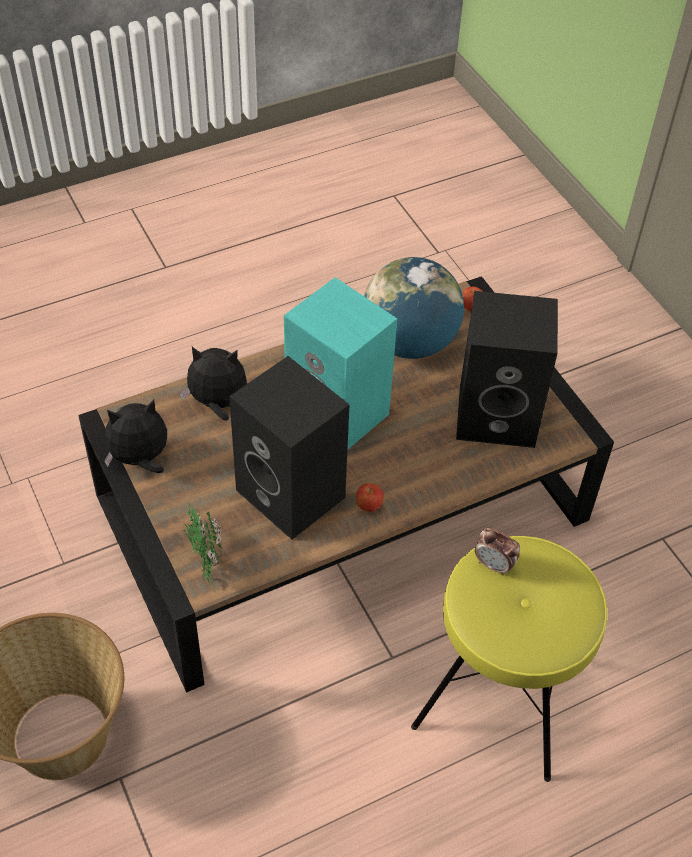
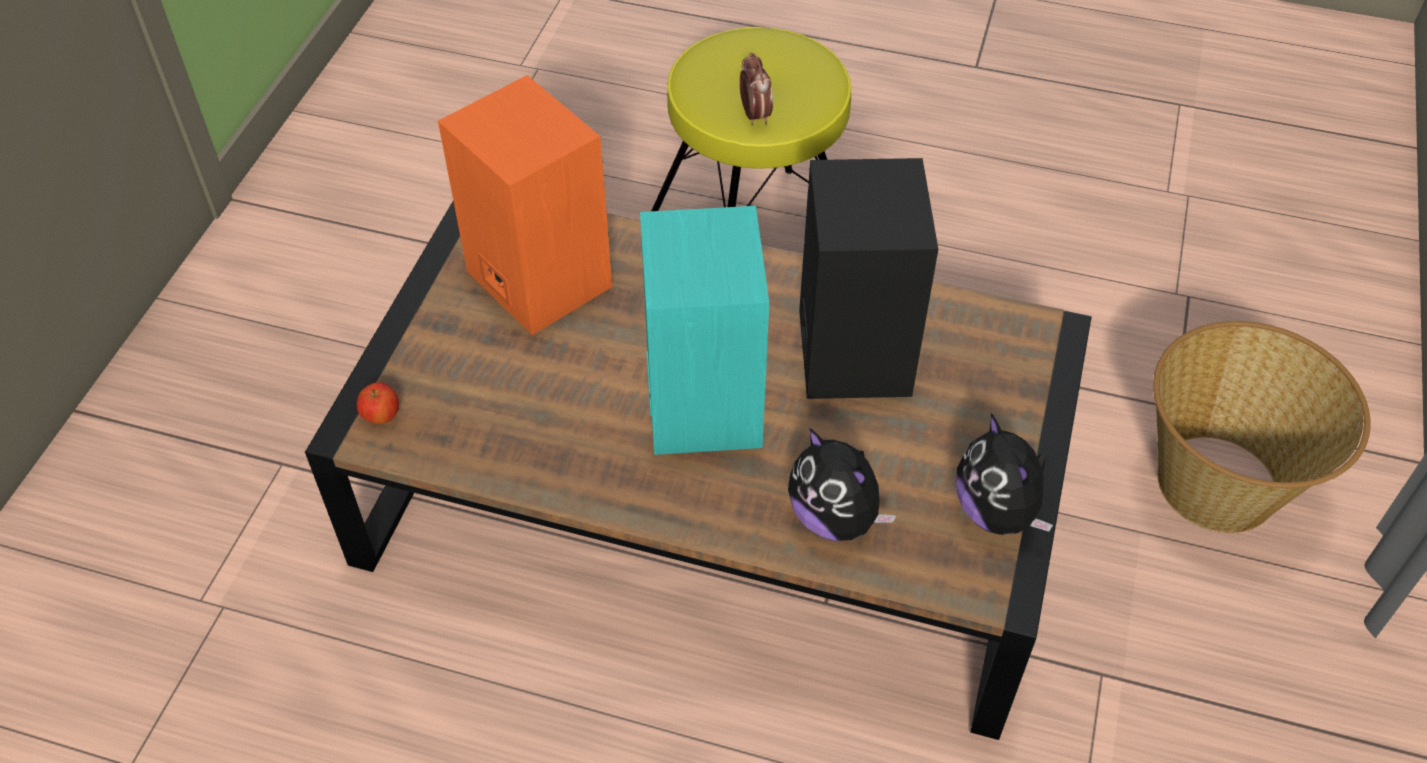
camera: 135 degrees left, 0 degrees up
(140, 459) = (997, 512): plush toy -> plush toy turned 45 degrees clockwise
(205, 557) = (1010, 351): potted plant -> none
(368, 505) = (783, 287): apple -> none
(409, 343) = (514, 426): globe -> none
(499, 415) = (535, 278): black speaker -> orange speaker

